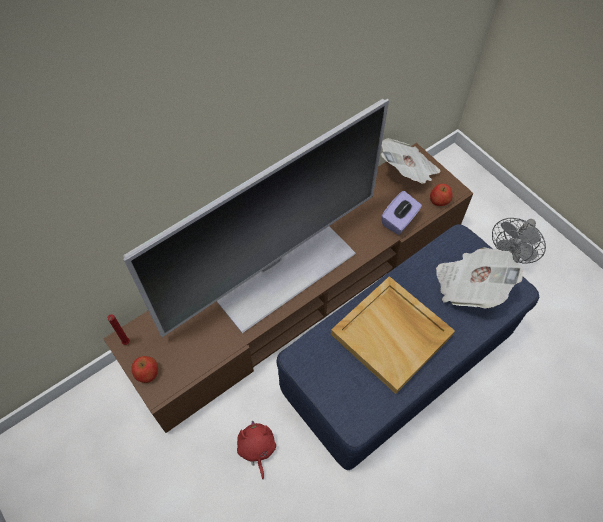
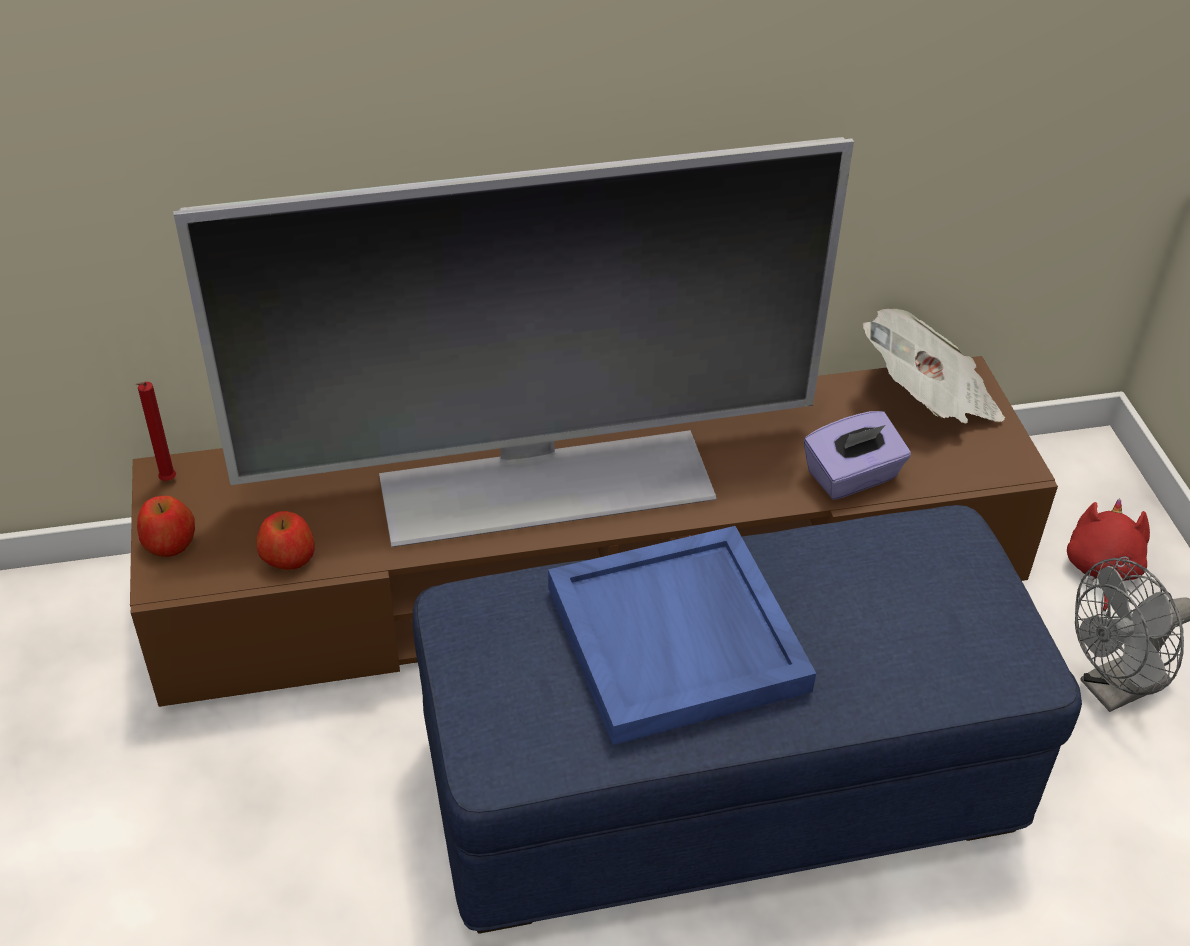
camera: 25 degrees right, 15 degrees down
(257, 449) = (315, 816): red plush toy -> red plush toy (1101, 570)
(392, 335) = (679, 639): beige tray -> blue tray
(439, 200) = (967, 472): apple -> apple (288, 557)
(470, 286) = (915, 619): newspaper -> none

